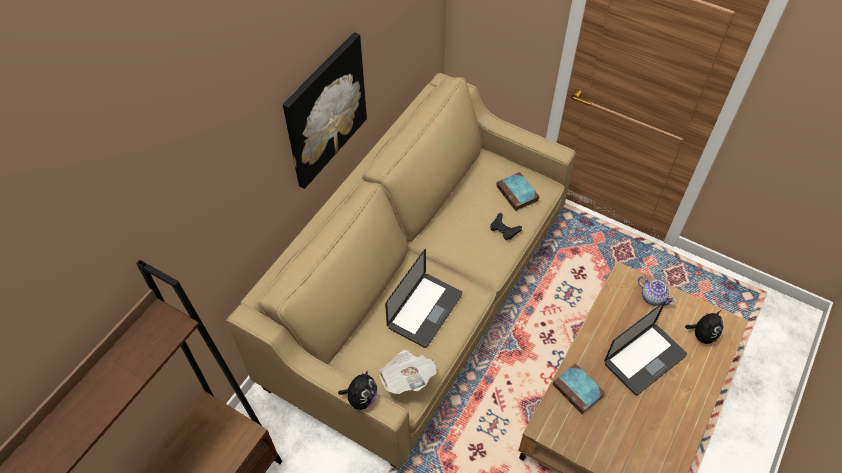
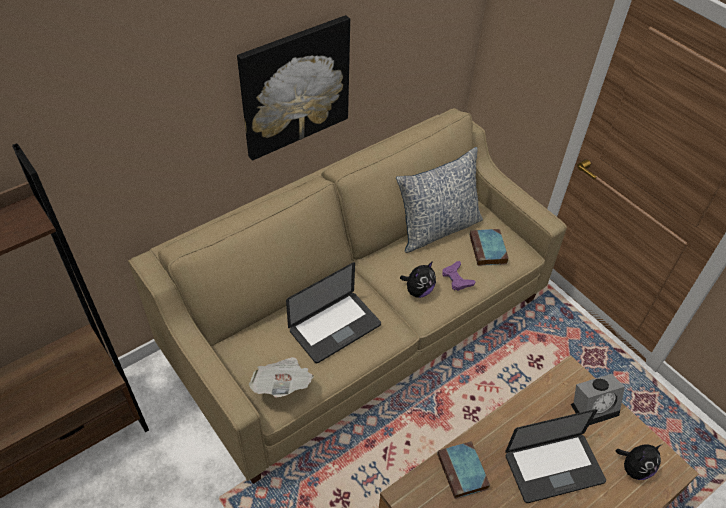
camera: 20 degrees right, 5 degrees down
(361, 398) = (220, 384): plush toy -> plush toy (418, 291)
(466, 188) = (437, 228): none -> pillow
(504, 229) = (456, 278): black game controller -> purple game controller
(653, 297) = (594, 407): teapot -> alarm clock

